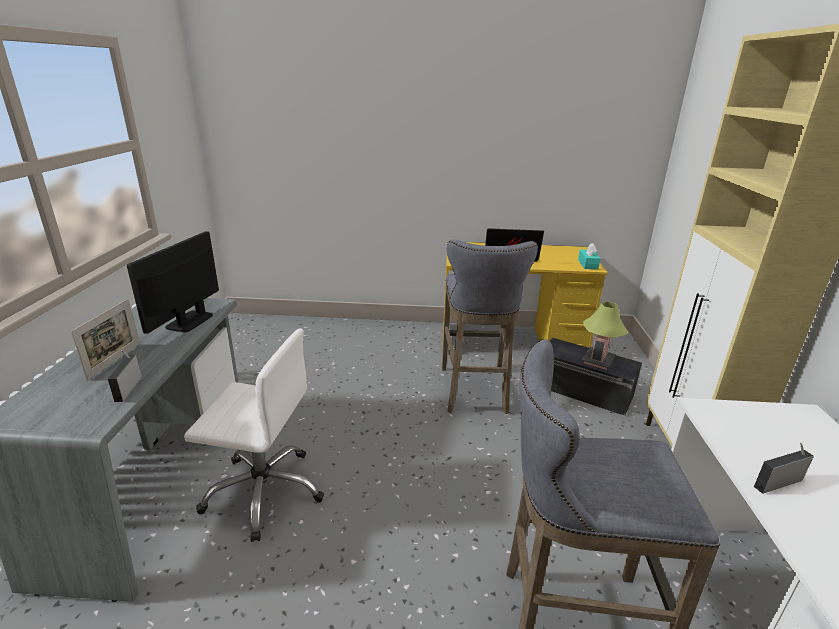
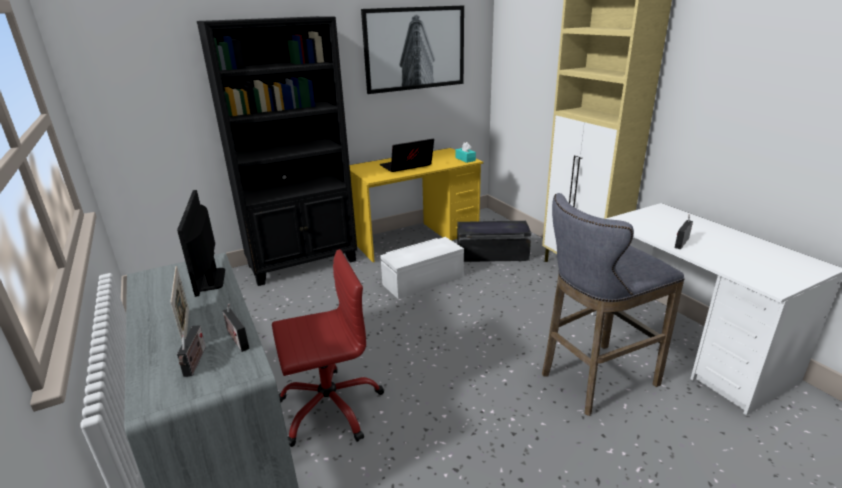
camera: 30 degrees left, 0 degrees up
(75, 396) = (195, 363): none -> radio
(264, 491) = (330, 407): white office chair -> red office chair
(379, 332) = (303, 263): none -> black bookcase
(475, 392) = (422, 280): grey stool -> white storage box
(560, 120) = (415, 49): none -> picture
(598, 360) = (500, 227): table lamp -> none

